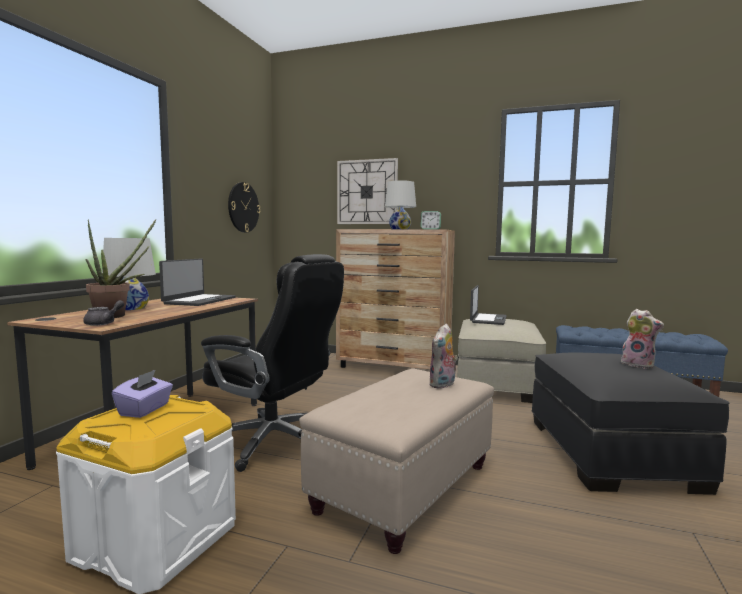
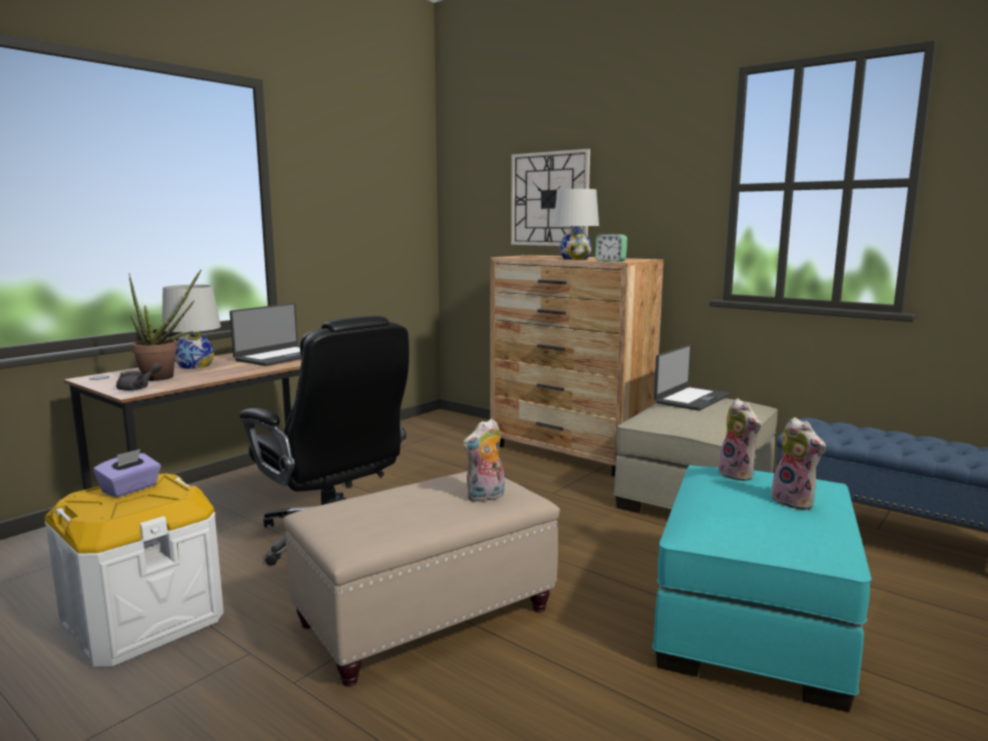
camera: 20 degrees right, 5 degrees up
(243, 207) = (385, 225): wall clock -> none
(583, 354) = (738, 475): none -> plush toy
(611, 453) = (752, 624): black ottoman -> turquoise ottoman

